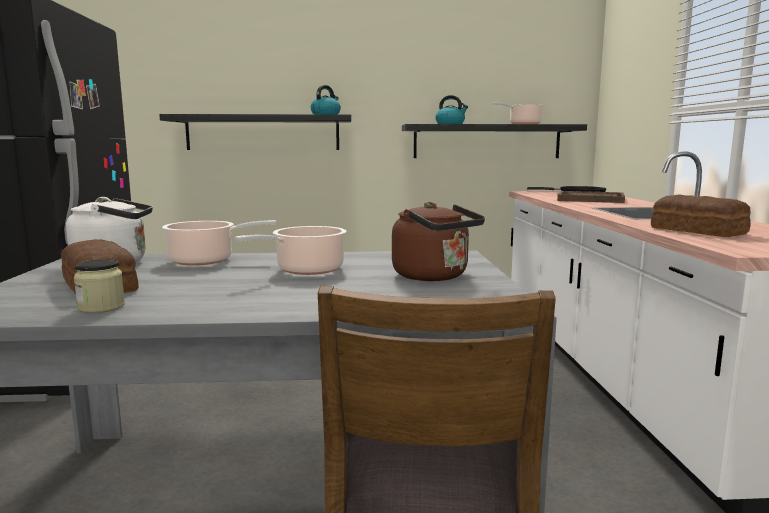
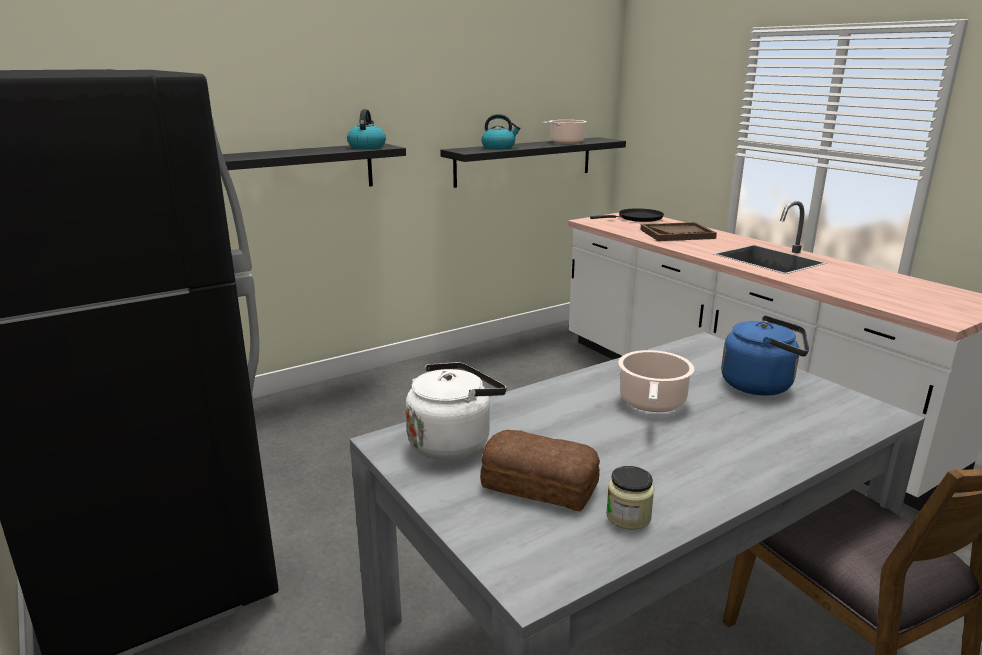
camera: 30 degrees left, 10 degrees up
(206, 261) = (528, 411): cooking pot -> none
(434, 276) = (761, 385): brown kettle -> blue kettle
(698, 231) = (864, 291): bread -> none

